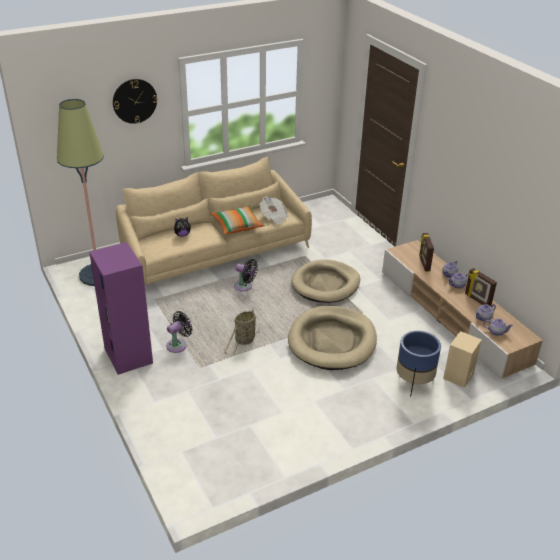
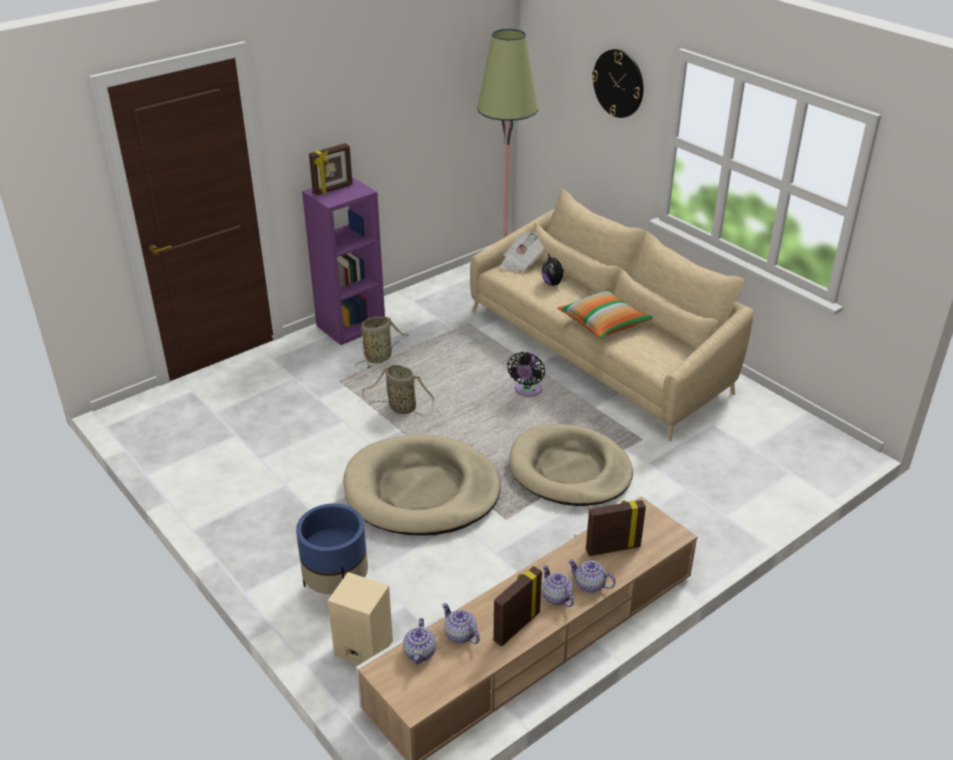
camera: 80 degrees right, 0 degrees up
(110, 260) = (333, 189): none -> picture frame
(178, 345) = (379, 357): black fan -> basket
(274, 217) = (650, 353): newspaper -> newspaper (520, 263)

